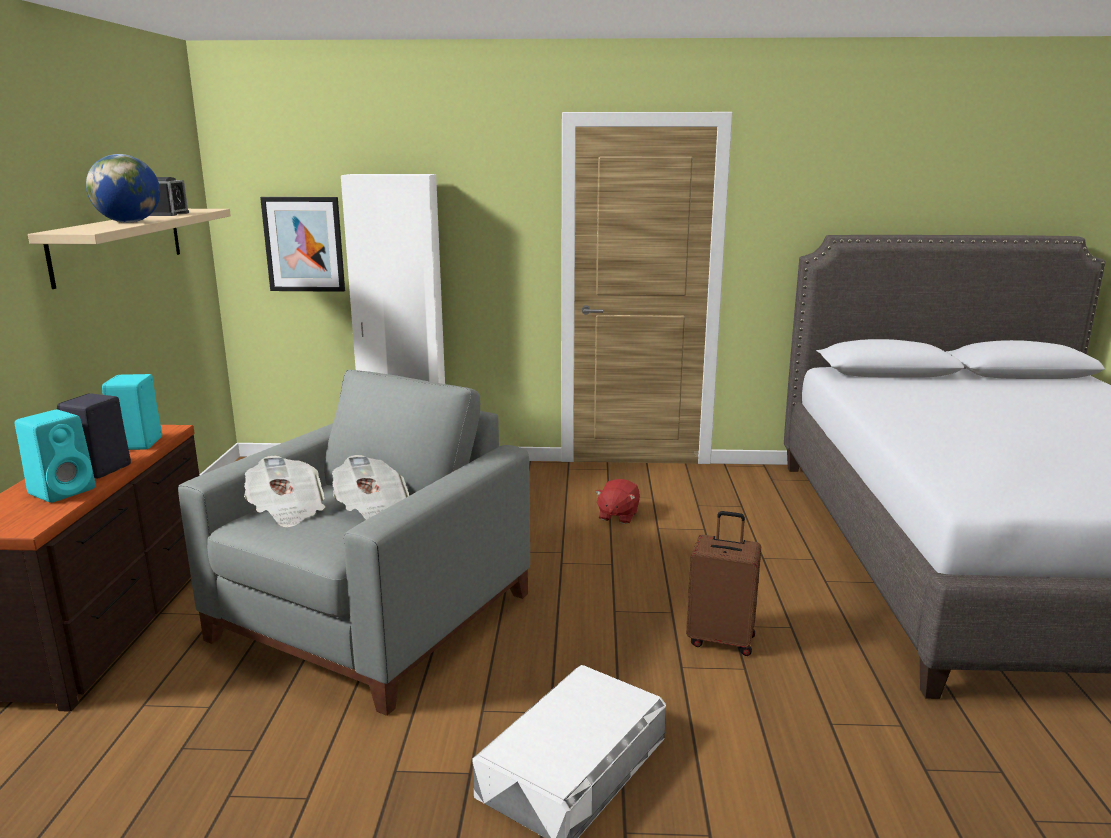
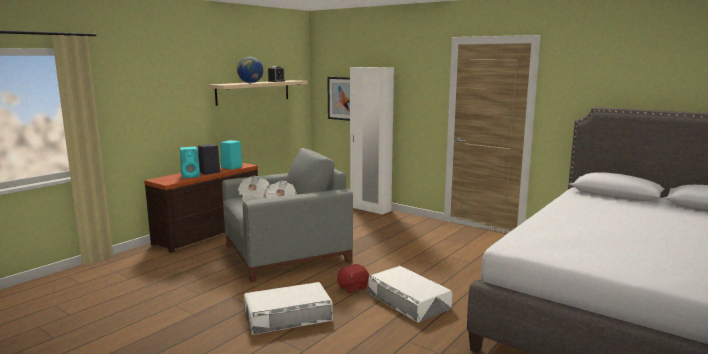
camera: 35 degrees right, 5 degrees down
(617, 516) = (436, 247): red plush toy -> red plush toy (352, 287)
(721, 639) = (408, 300): brown suitcase -> white storage box

